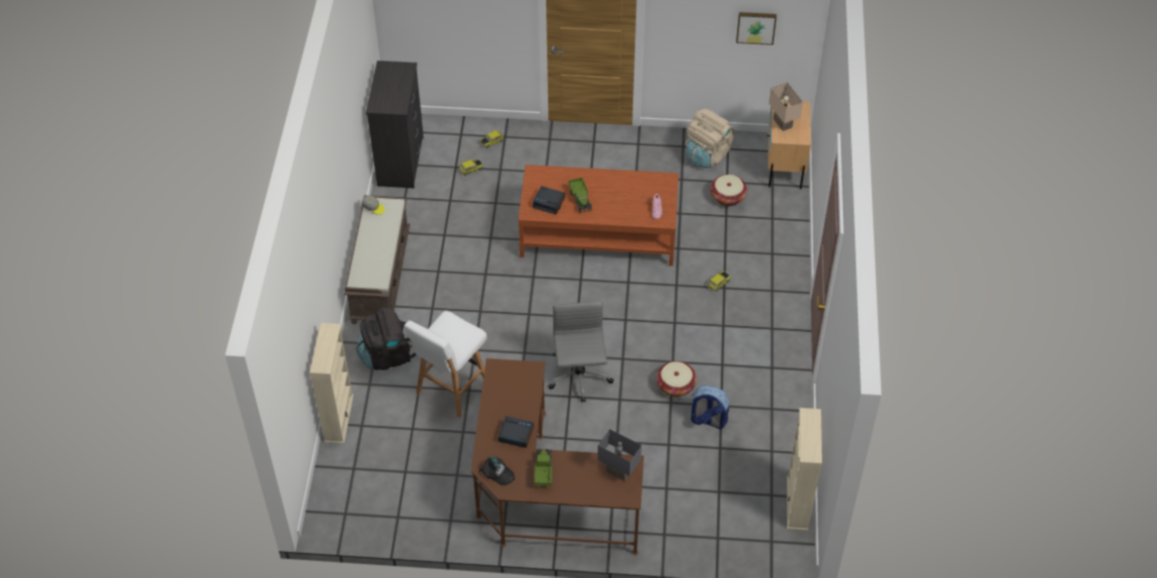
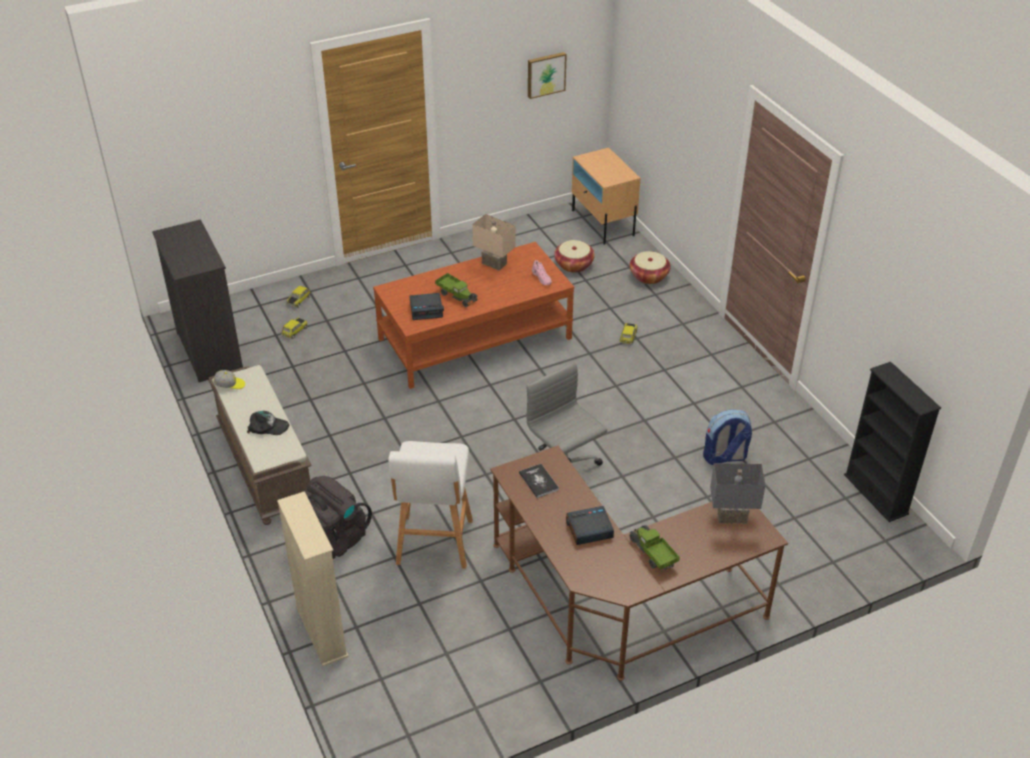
camera: 30 degrees left, 10 degrees down
(497, 472) = (602, 578): black cap -> black cap (267, 427)
(510, 383) = (538, 481): none -> book
(675, 385) = (666, 440): basket -> basket (649, 276)
(707, 154) = (525, 238): beige backpack -> none
(781, 123) = (599, 170): beige table lamp -> beige table lamp (493, 264)
(797, 503) = (876, 494): beige bookcase -> black bookcase

